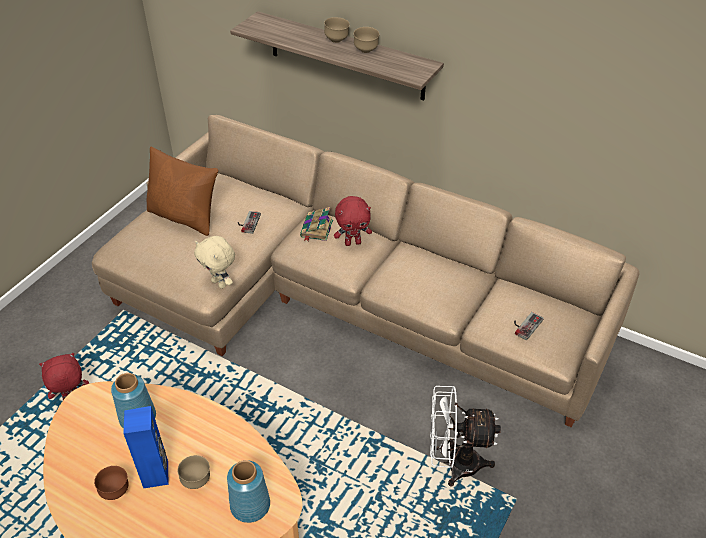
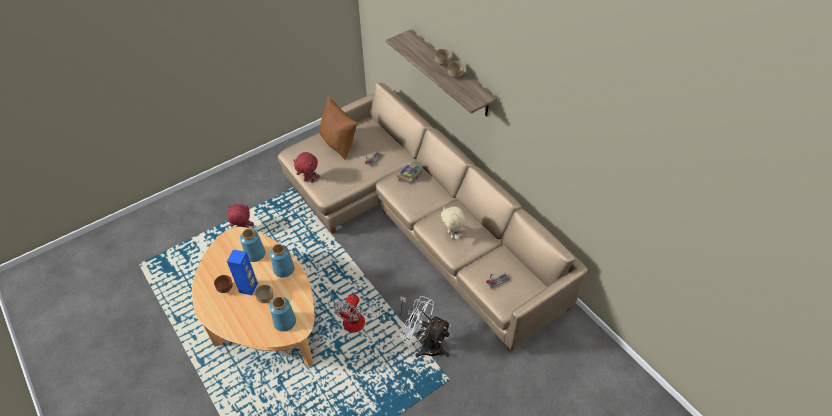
camera: 25 degrees right, 5 degrees up
(201, 423) = (284, 269): none -> blue vase
(220, 283) = (337, 191): beige plush toy -> beige plush toy (452, 235)
(341, 465) = (362, 321): none -> fan
(353, 243) = (425, 191): red plush toy -> red plush toy (309, 180)

